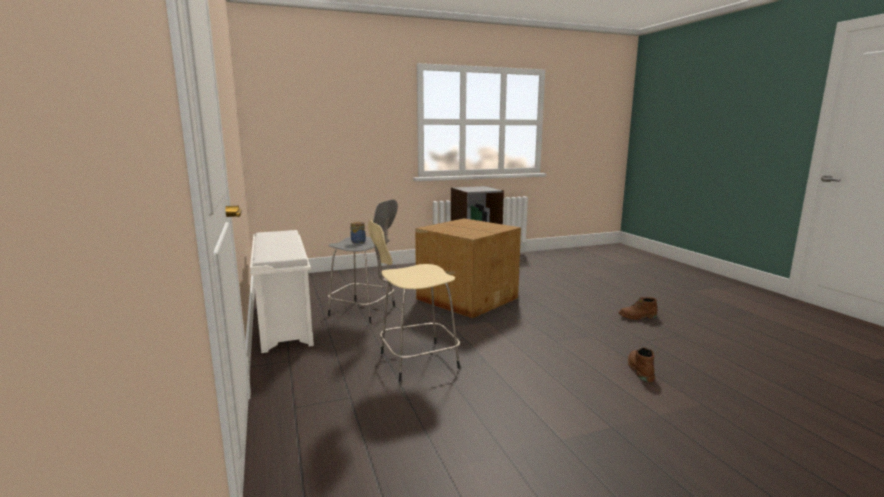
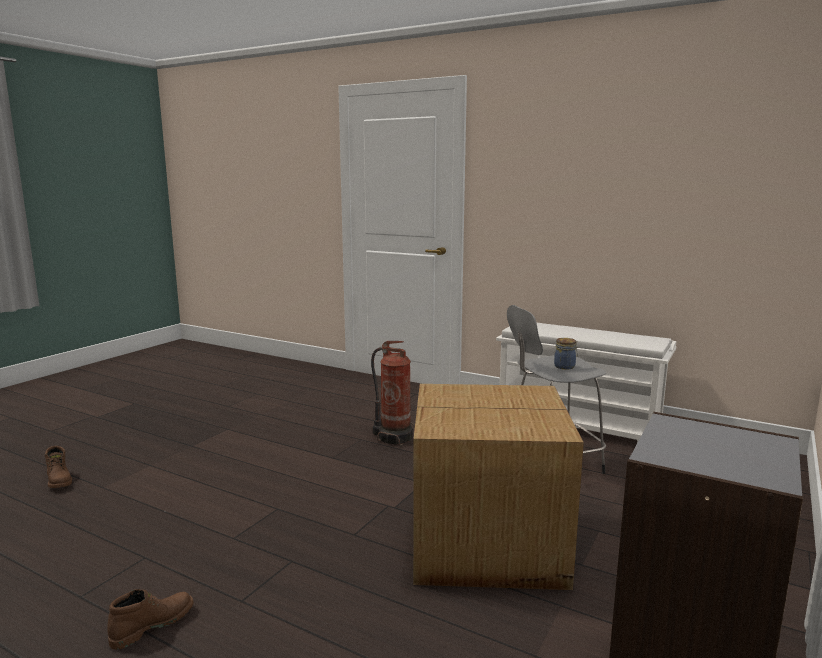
camera: 140 degrees right, 0 degrees up
(415, 361) = (394, 437): beige stool -> fire extinguisher
(639, 369) = (163, 503): brown boot -> brown boot (59, 480)

